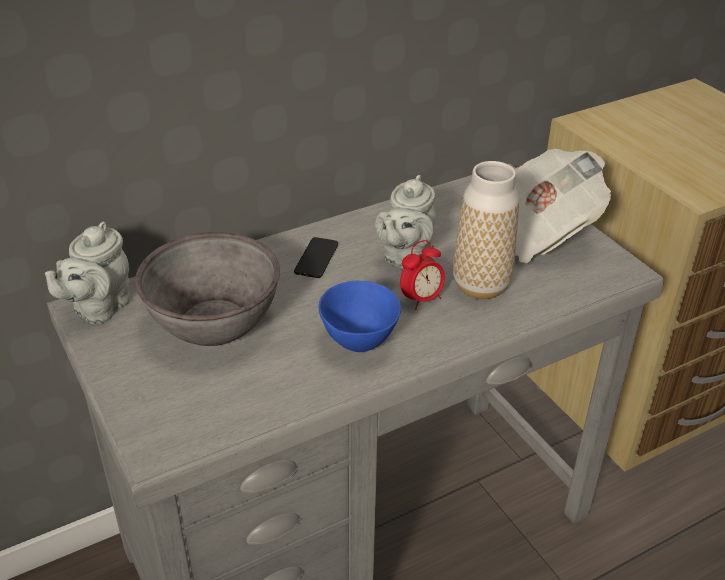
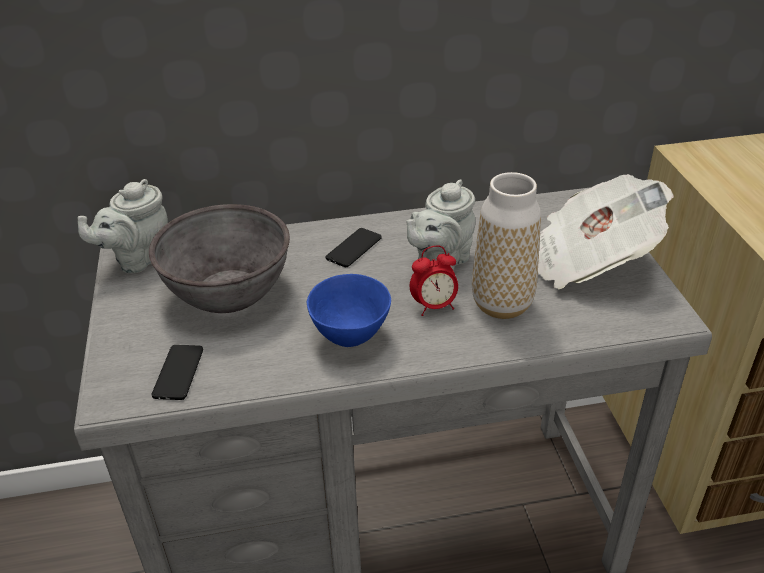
camera: 20 degrees right, 0 degrees up
(209, 410) = (178, 372): none -> phone

